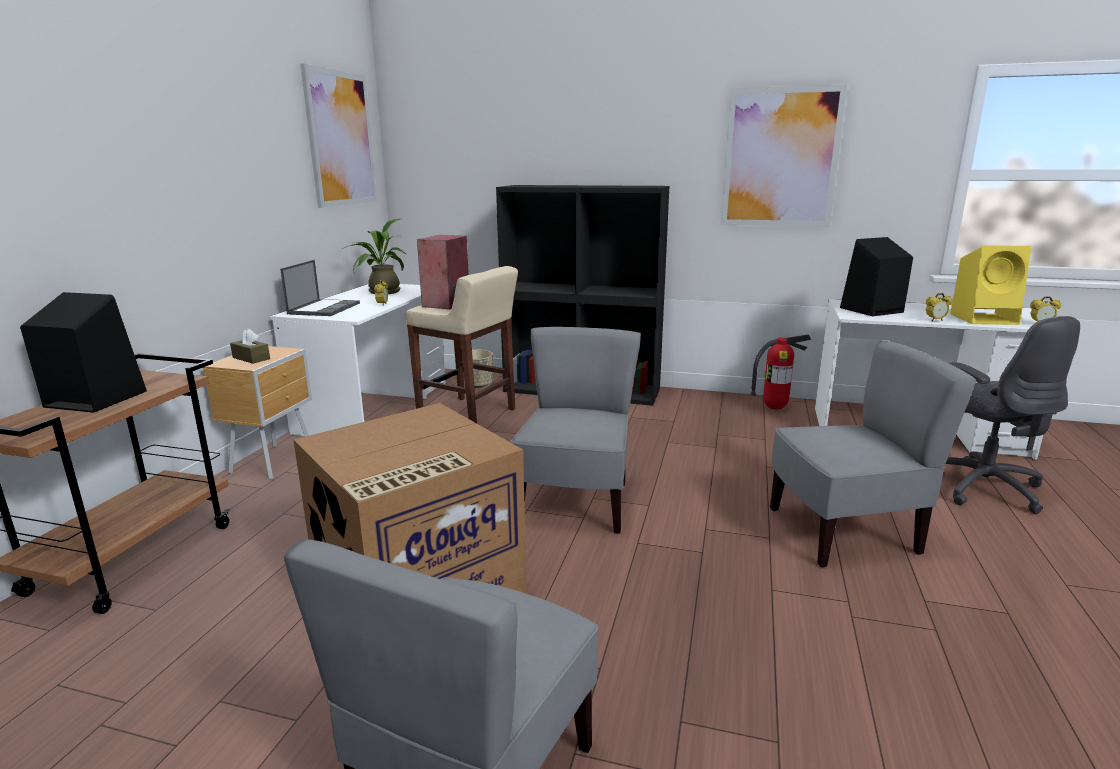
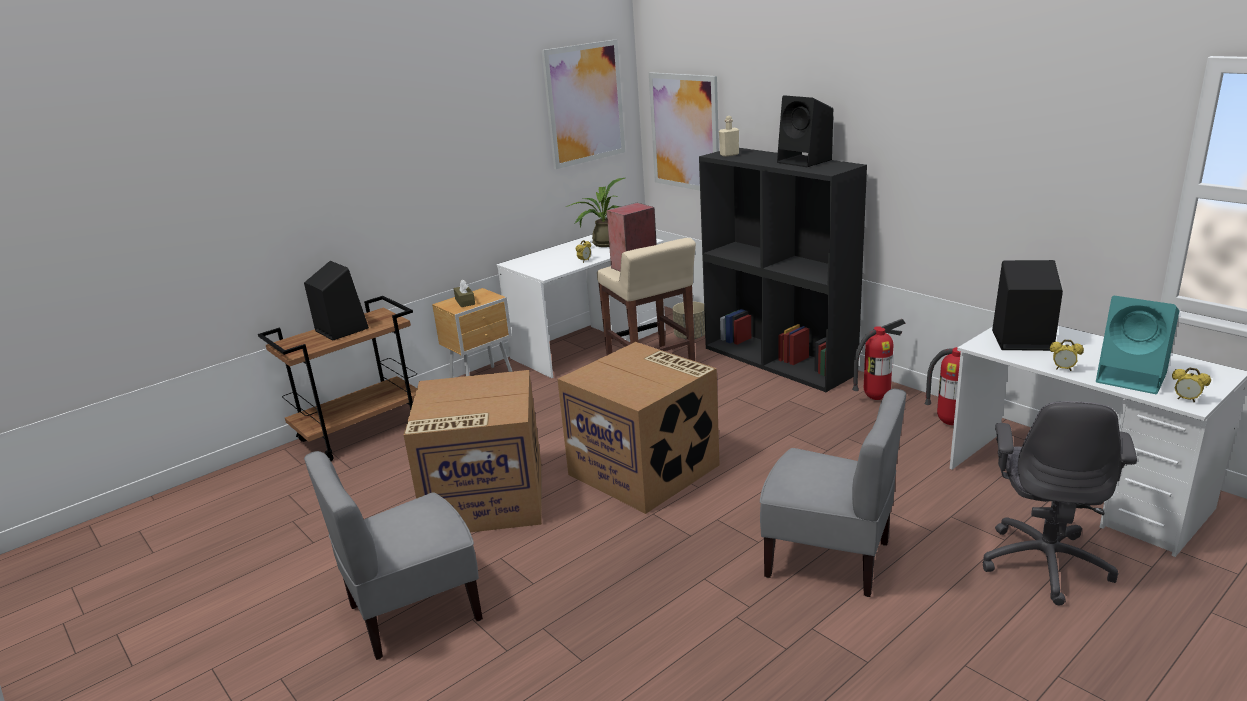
camera: 35 degrees right, 5 degrees up
(324, 308) = (540, 260): laptop -> none
(525, 186) = (729, 155): none -> beige bottle
(576, 503) = (646, 469): grey chair -> cardboard box
(611, 185) = (805, 161): none -> black speaker
(697, 402) = (876, 398): none -> fire extinguisher
(780, 158) = (980, 146): picture -> picture (685, 132)
(985, 319) = (1133, 378): yellow speaker -> turquoise speaker

